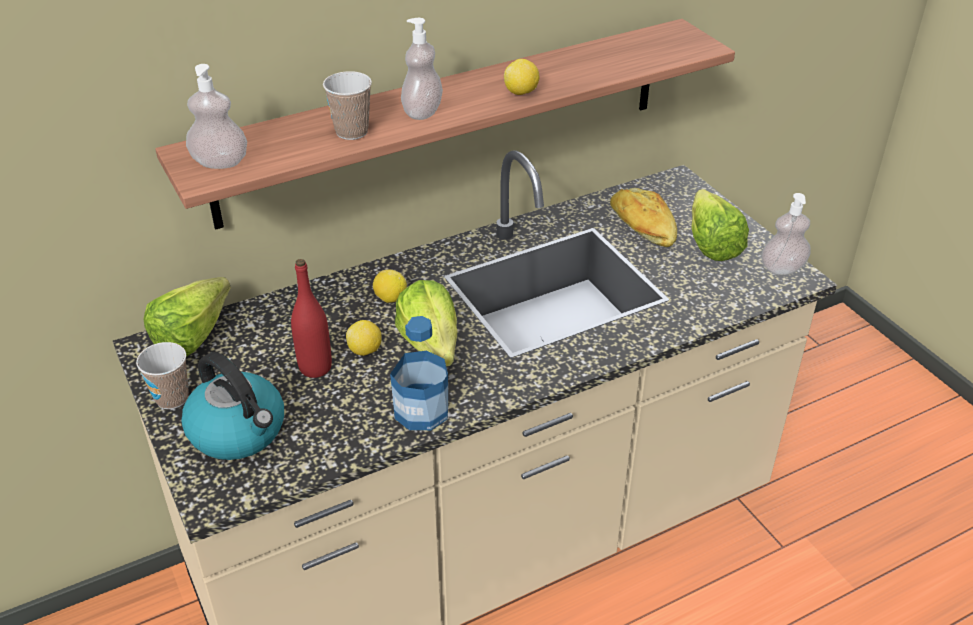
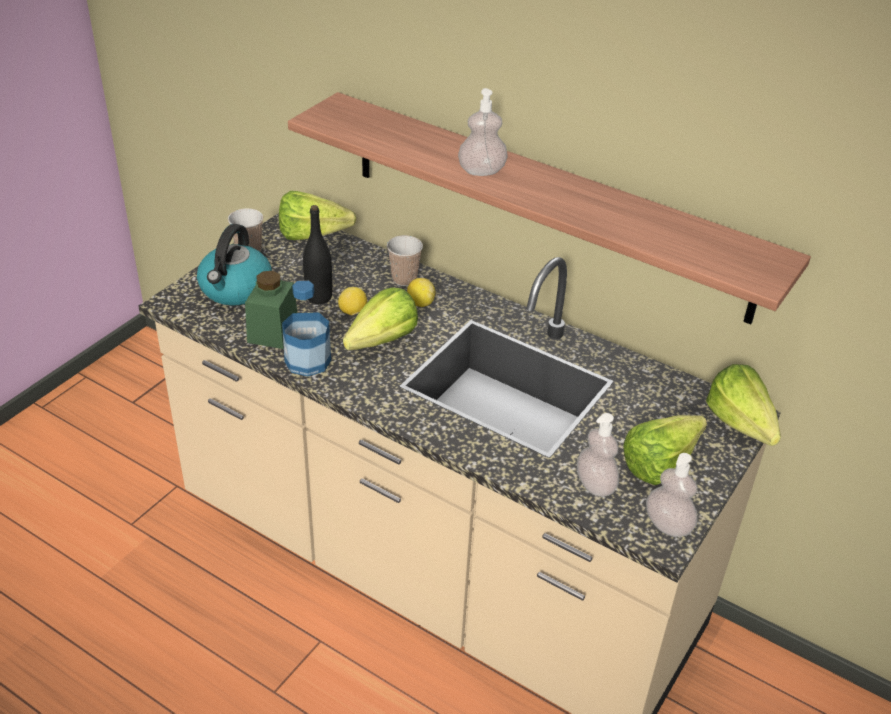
camera: 60 degrees right, 0 degrees up
(220, 162) = (338, 118): soap dispenser -> soap dispenser (595, 485)
(315, 367) = (319, 297): red bottle -> black bottle
(346, 423) = (273, 331): none -> green jar
(352, 132) = (424, 152): cup -> cup (404, 279)
(521, 92) = (560, 205): lemon -> none
(641, 228) = (641, 411): bread -> none
(694, 189) = (742, 430): none -> lettuce

